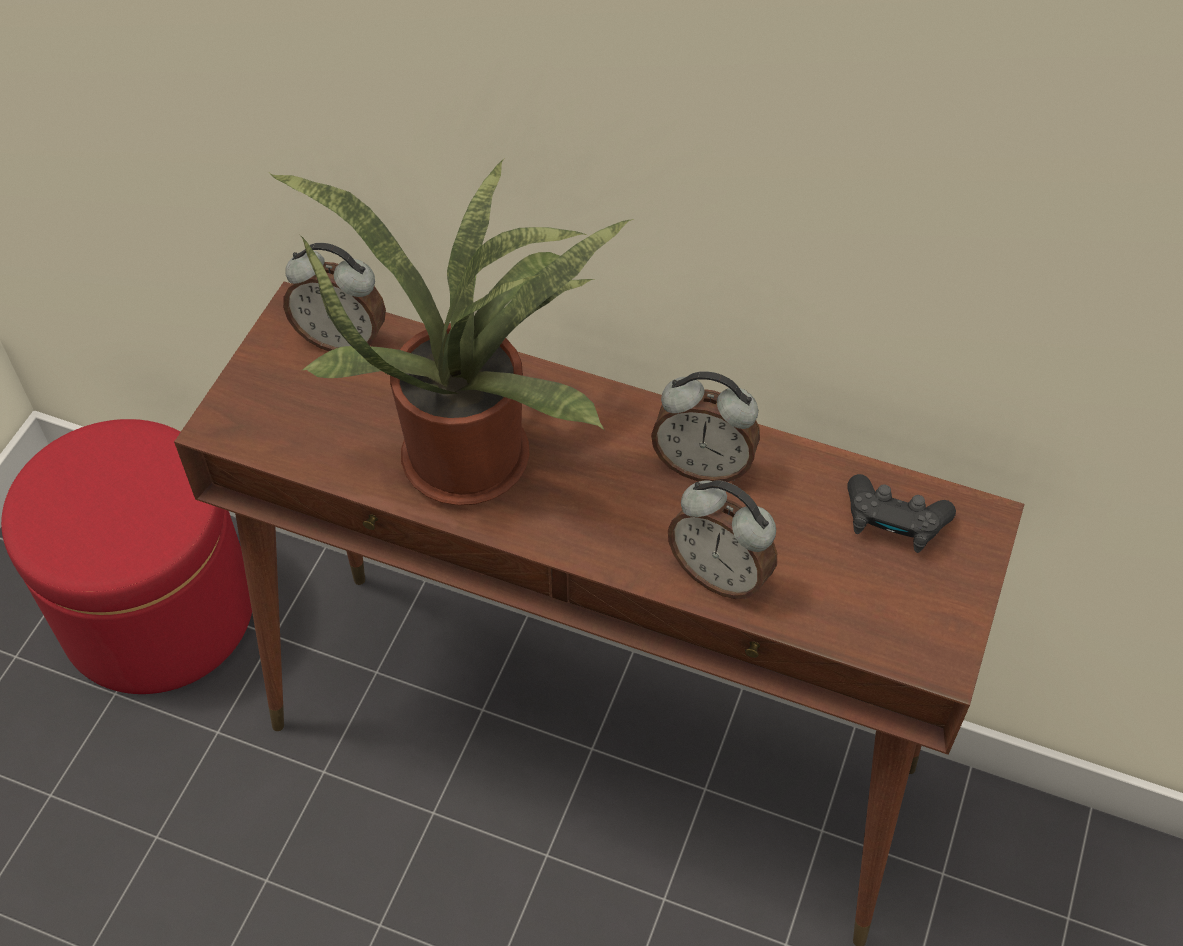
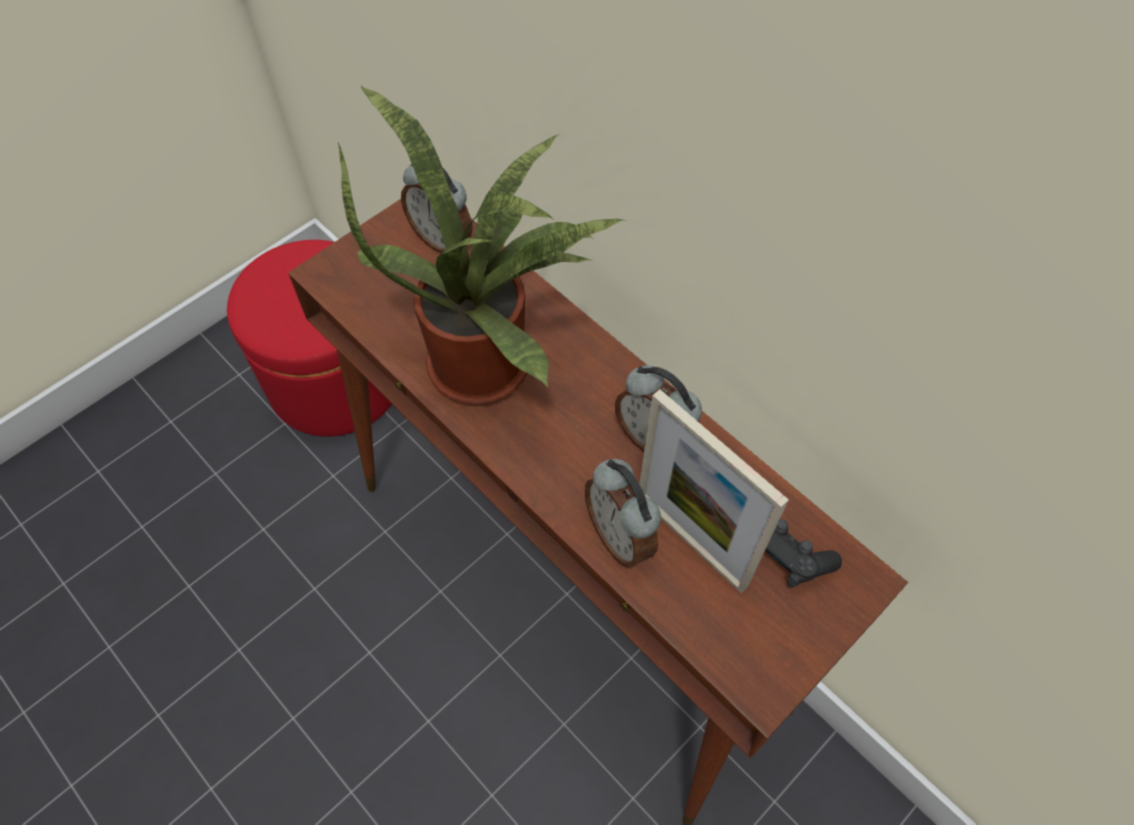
camera: 25 degrees right, 5 degrees up
(794, 549) = (691, 540): none -> picture frame

